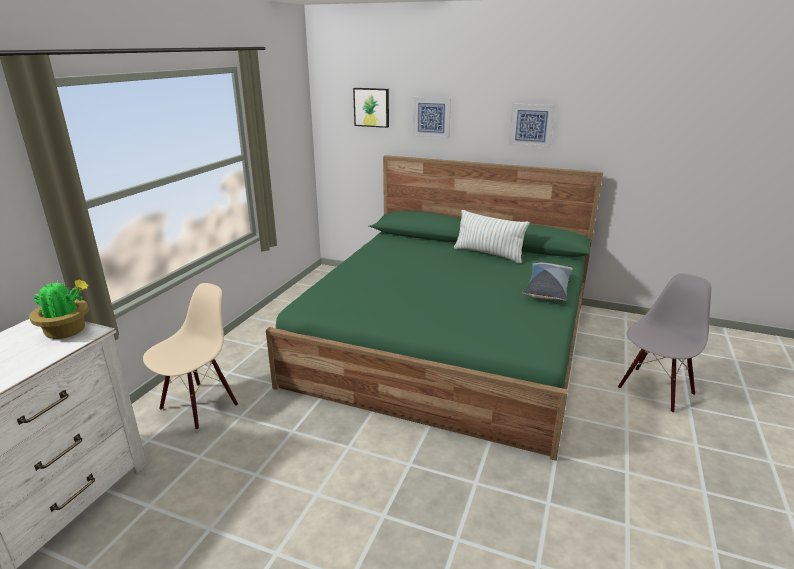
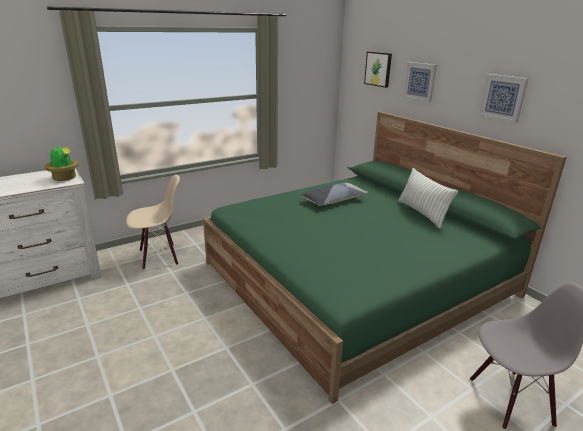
camera: 35 degrees right, 0 degrees up
(547, 289) = (431, 255): pillow -> pillow (333, 200)

